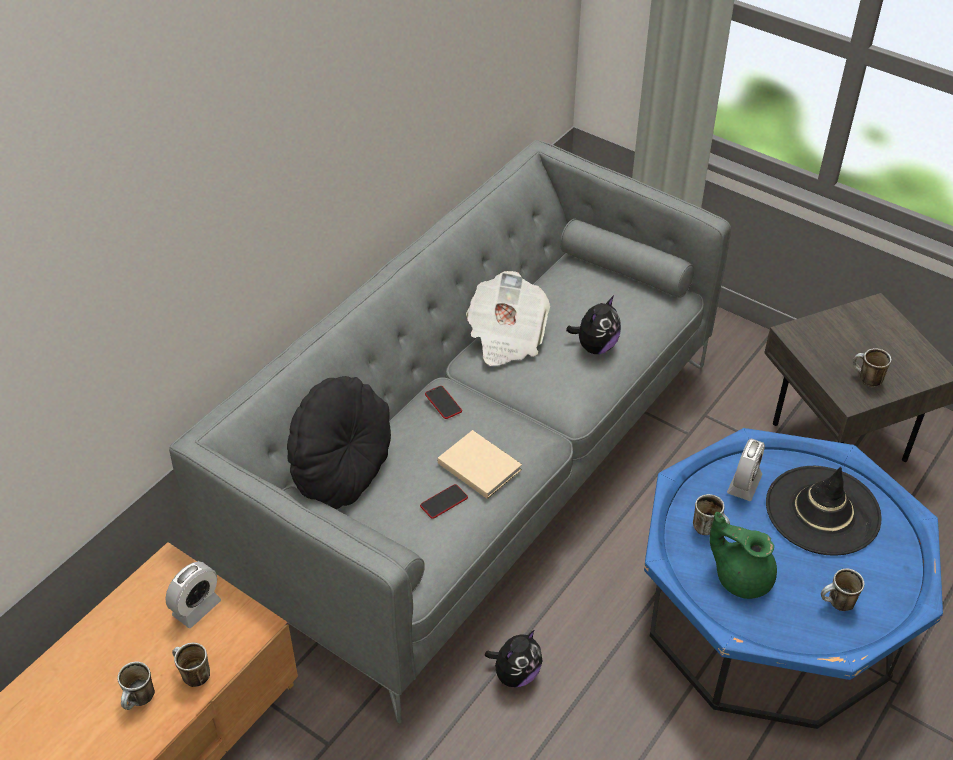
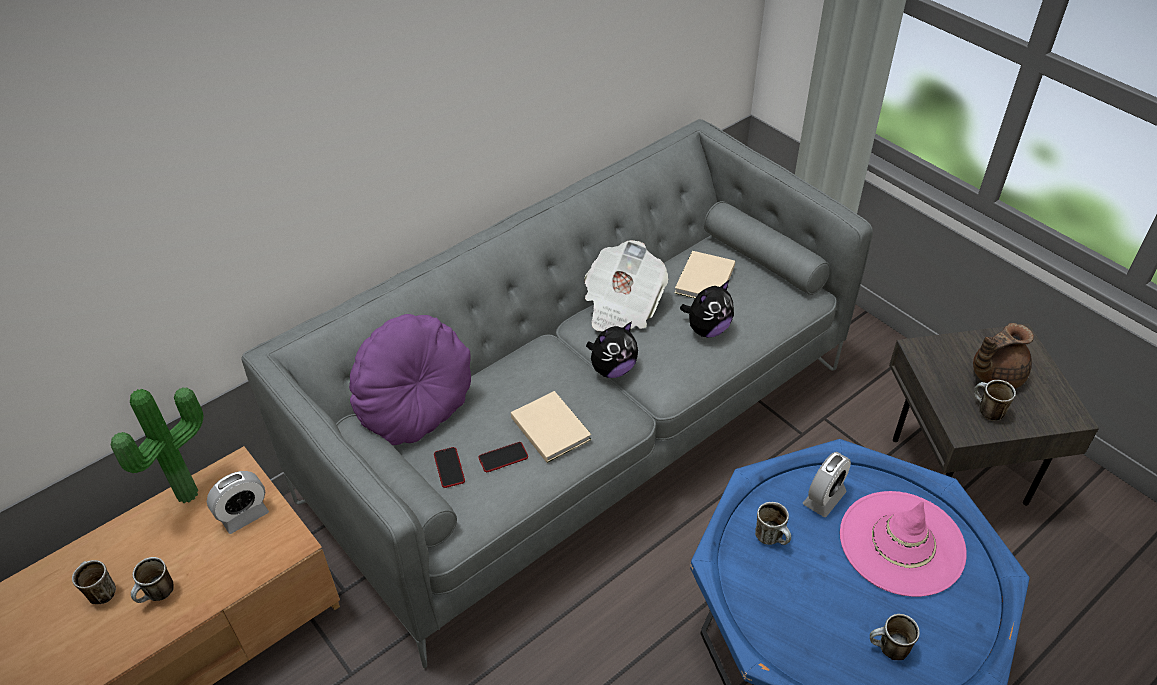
camera: 15 degrees right, 0 degrees up
(132, 600) = (191, 495): none -> potted plant
(192, 675) = (214, 581): mug -> mug (99, 592)
(344, 479) = (419, 416): black pillow -> purple pillow
(443, 403) = (538, 359): phone -> phone (449, 468)
(515, 674) = (553, 643): plush toy -> plush toy (612, 369)
(576, 300) = (703, 280): none -> beige book
(741, 577) = (791, 597): green teapot -> none
(822, 510) = (901, 543): black hat -> pink hat
(864, 346) = (994, 375): none -> brown teapot

